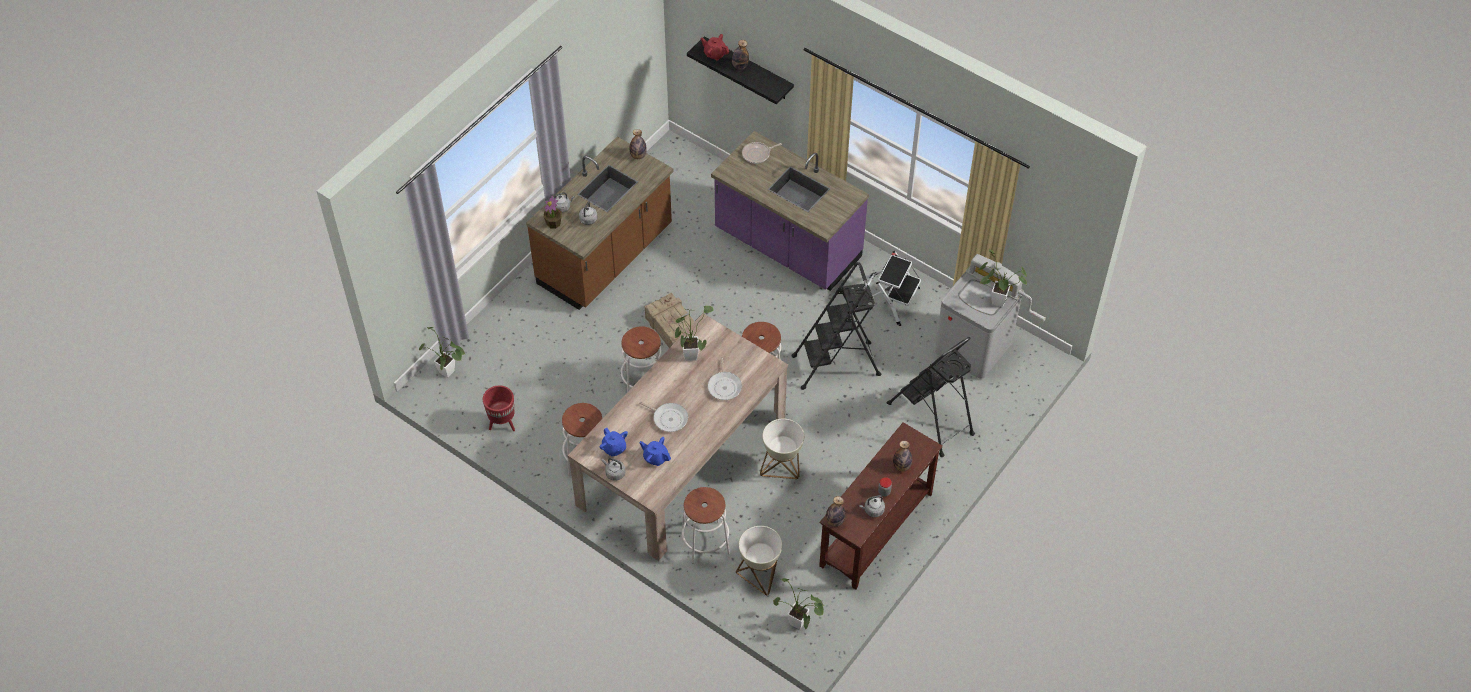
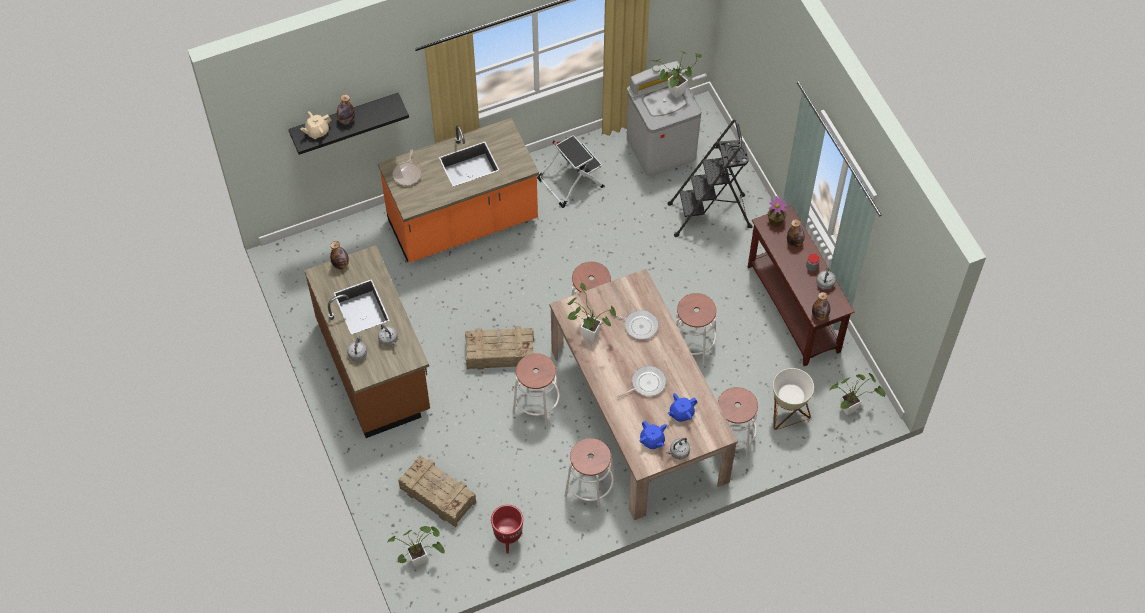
camera: 60 degrees left, 5 degrees up
(514, 356) = (437, 494): none -> crate
(553, 223) = (372, 369): potted plant -> potted plant (776, 221)
(614, 448) = (652, 440): blue teapot -> blue teapot turned 60 degrees clockwise
(715, 54) = (317, 131): red teapot -> beige teapot
(781, 468) = (692, 345): planter -> white stool
(787, 245) = (463, 222): purple counter -> orange counter
(837, 364) = (614, 251): step ladder -> none

